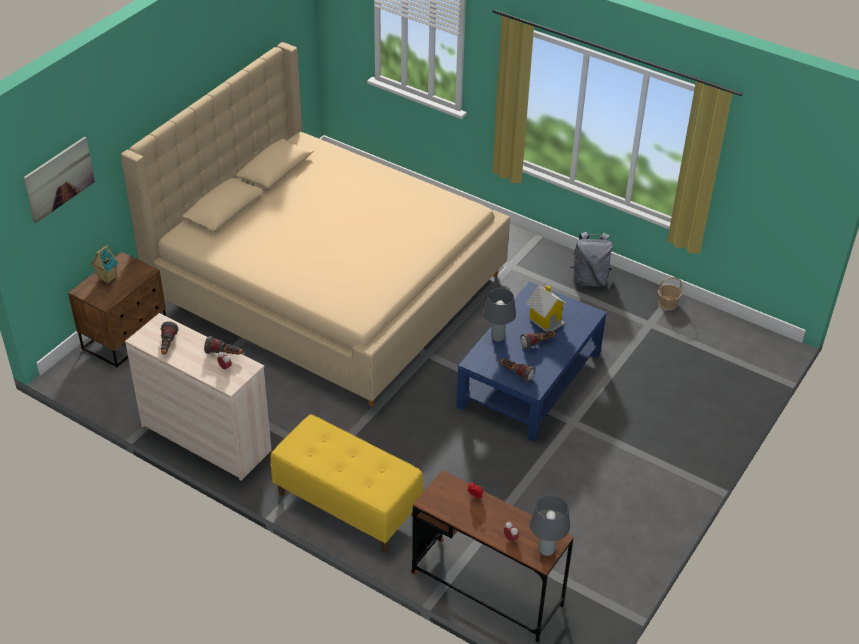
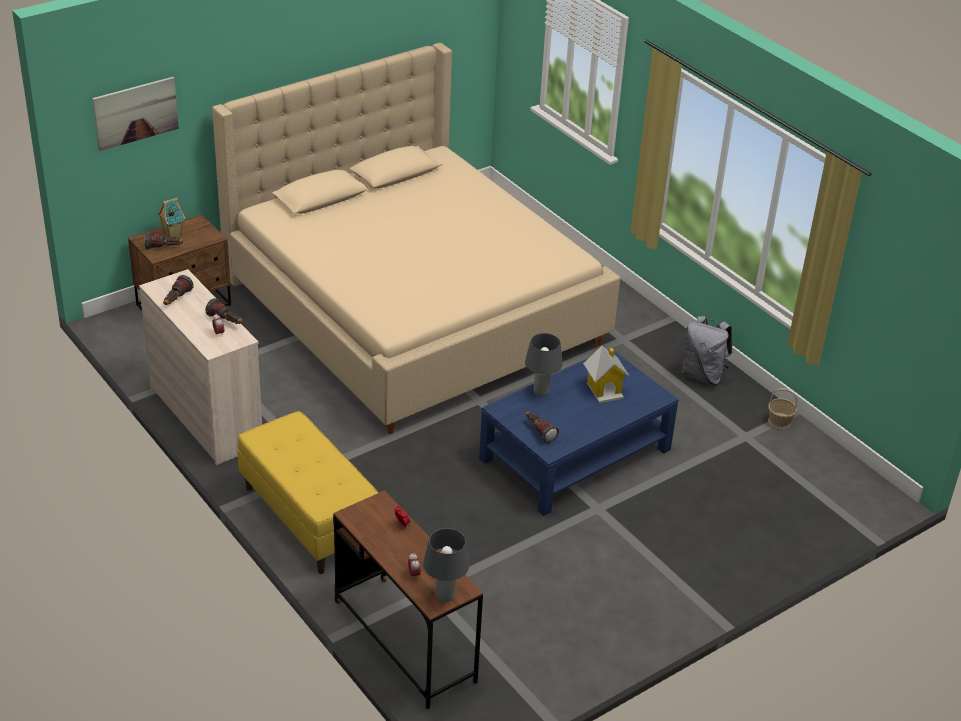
camera: 20 degrees right, 5 degrees down
(538, 343) = (581, 409): flashlight -> flashlight (164, 248)

